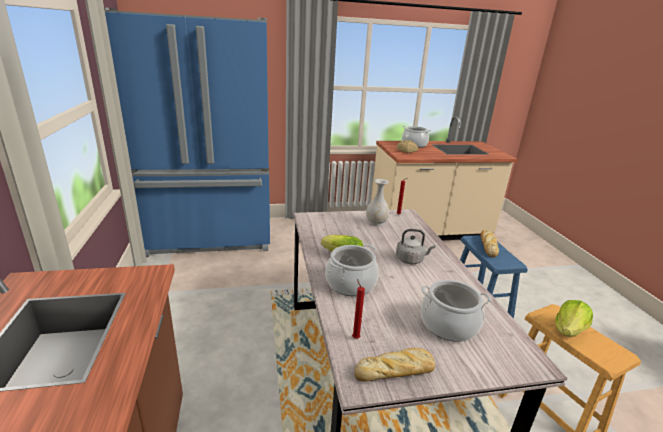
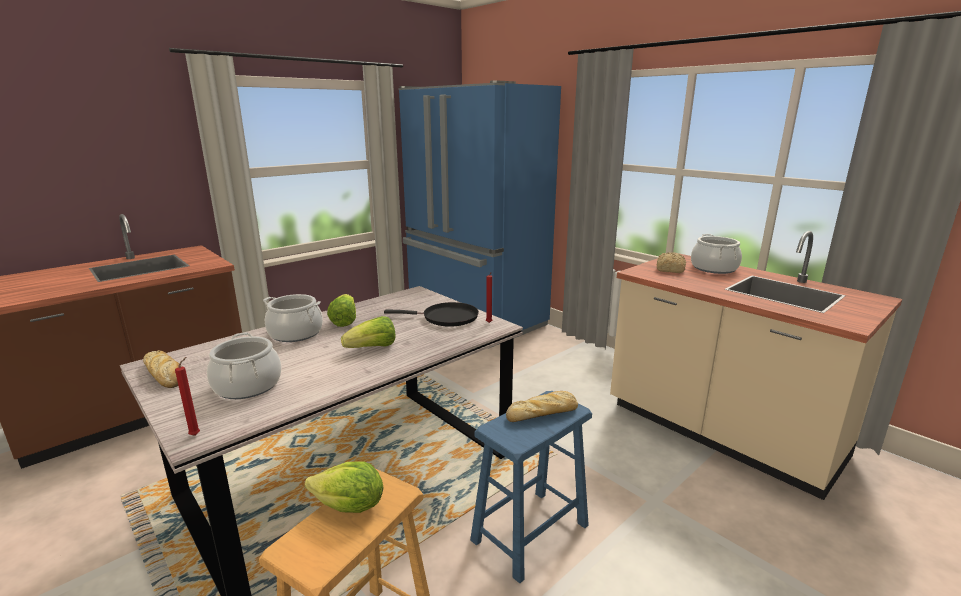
camera: 60 degrees right, 5 degrees down
(355, 337) = (208, 351): red candle -> red candle (196, 434)
(376, 223) = (446, 318): white vase -> black frying pan
(411, 260) = (372, 348): grey kettle -> lettuce

